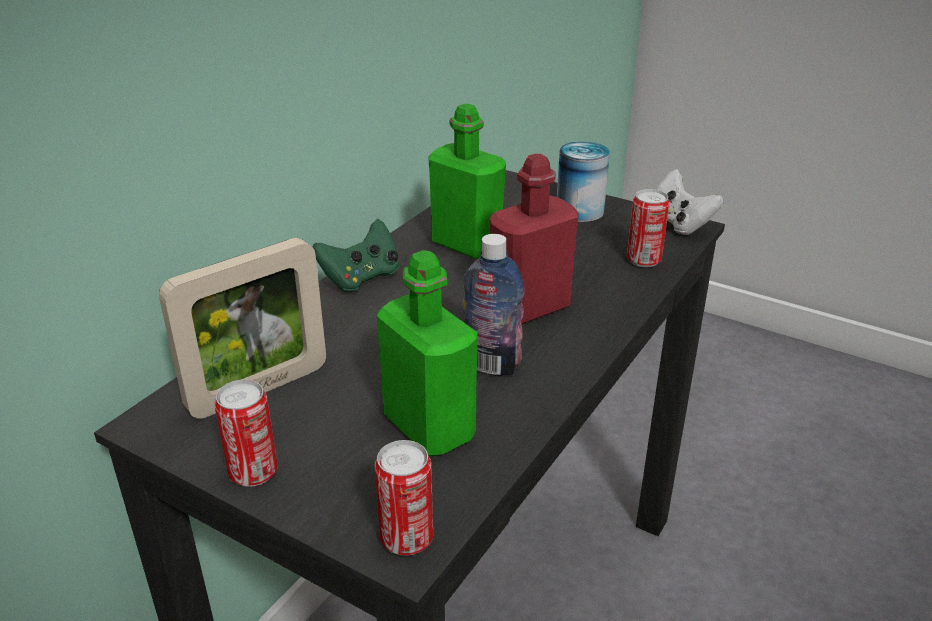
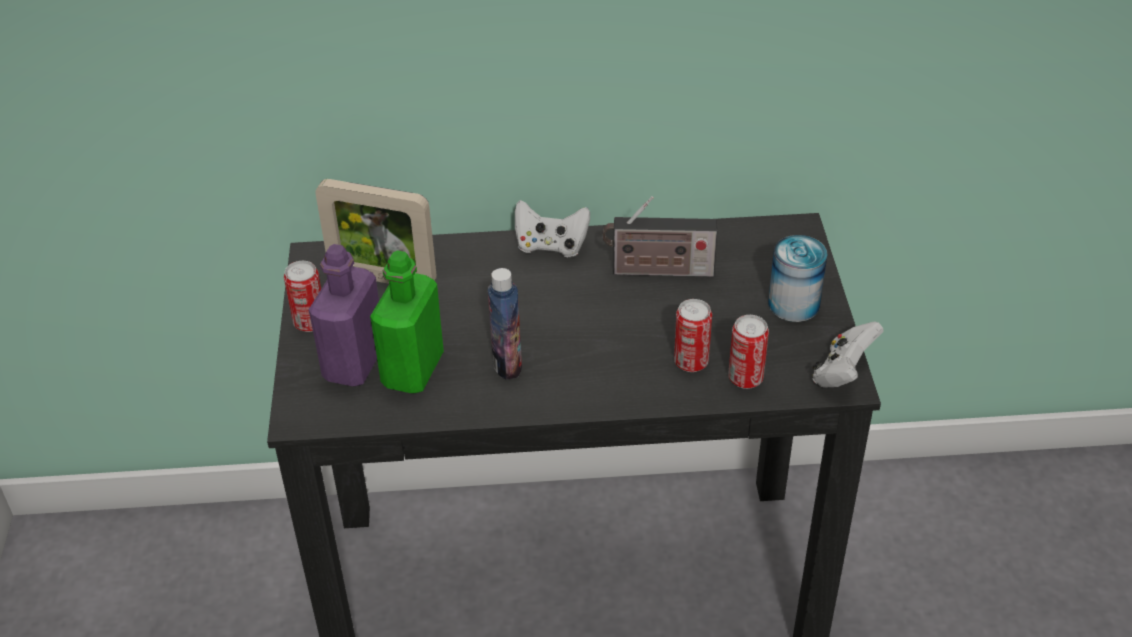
camera: 55 degrees right, 10 degrees up
(361, 278) = (551, 246): green game controller -> white game controller
(366, 466) = (354, 363): none -> purple bottle
(406, 539) = (308, 412): can -> can (691, 362)
(466, 245) = (658, 271): green bottle -> radio
(530, 308) = (600, 348): red bottle -> none

